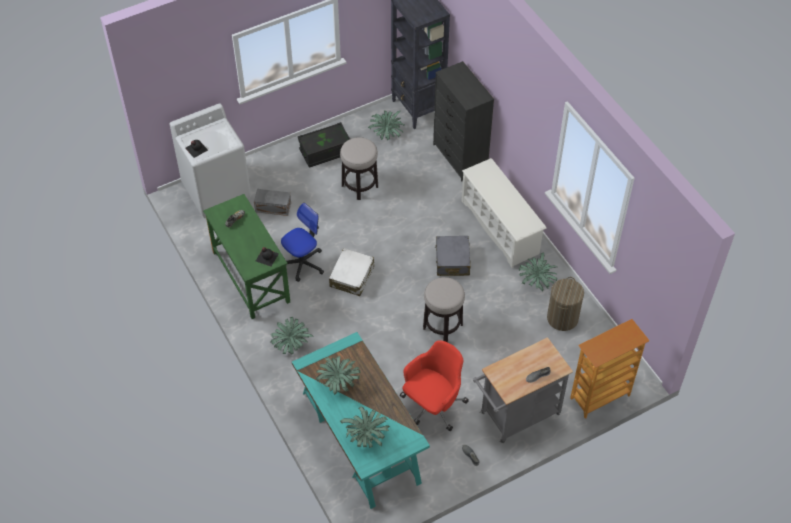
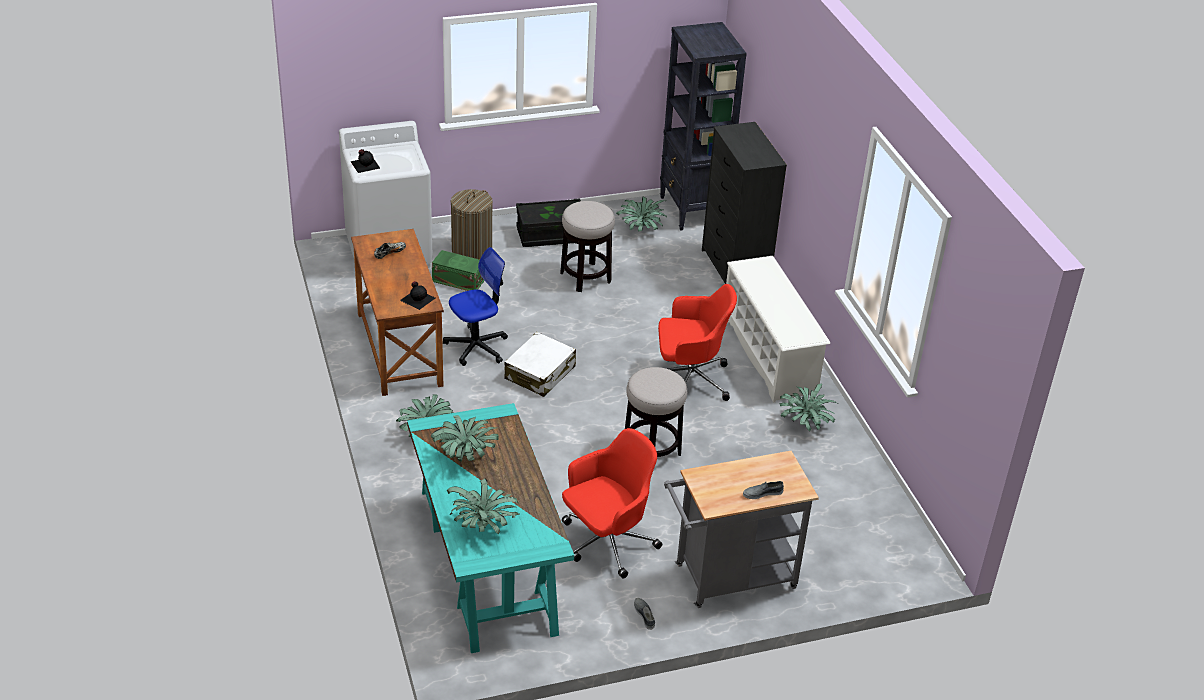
camera: 10 degrees right, 15 degrees down
(250, 277) = (398, 349): green desk -> brown desk
(272, 207) = (458, 280): grey storage box -> green storage box
(452, 261) = (689, 380): grey suitcase -> red office chair
(562, 318) = (832, 473): laundry basket -> laundry basket (472, 250)
(600, 397) = (864, 579): bookcase -> none

